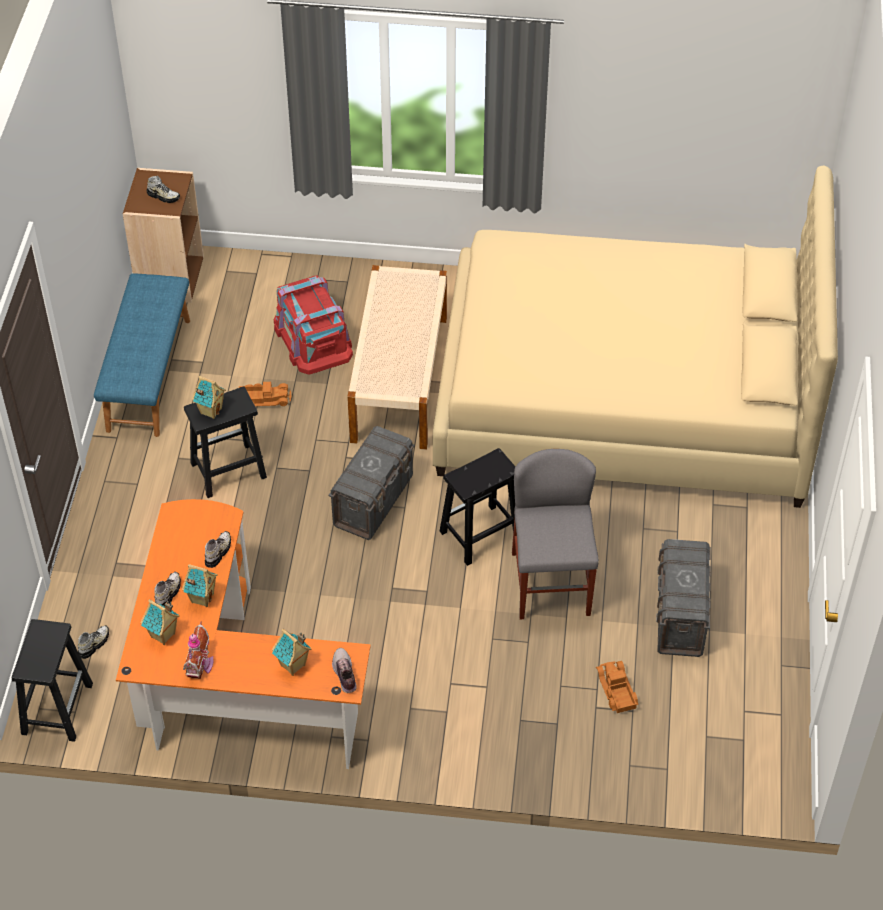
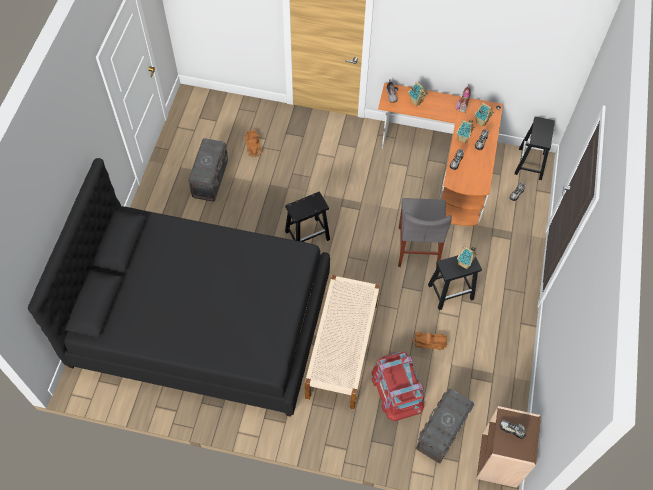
camera: 175 degrees left, 10 degrees up
(148, 374) = (506, 371): blue bench -> none
(373, 501) = (365, 262): grey storage box -> grey storage box (441, 432)
(551, 584) = (274, 203): grey chair -> grey chair (418, 247)
(625, 397) = (201, 319): beige bed -> black bed

